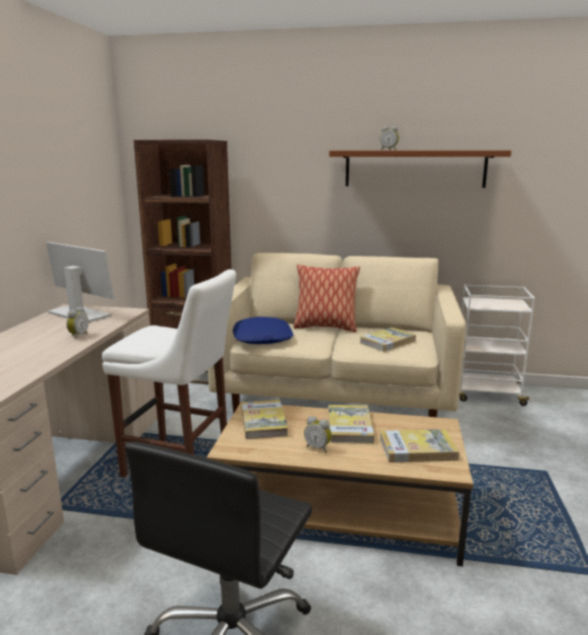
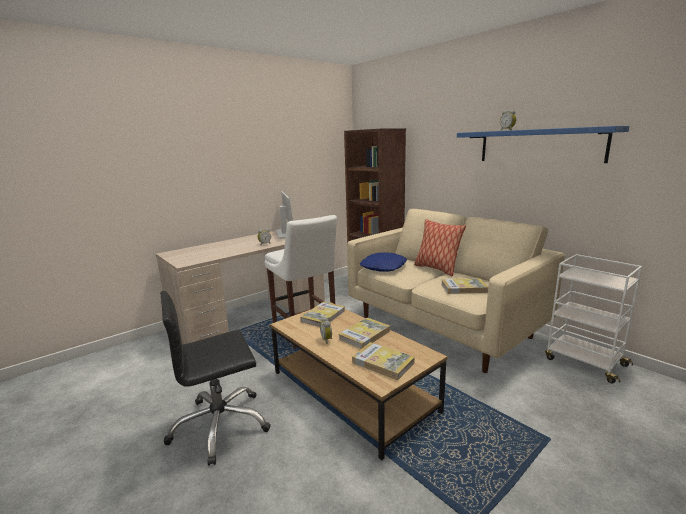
camera: 40 degrees right, 0 degrees up
(415, 169) = (539, 145): brown shelf -> blue shelf

